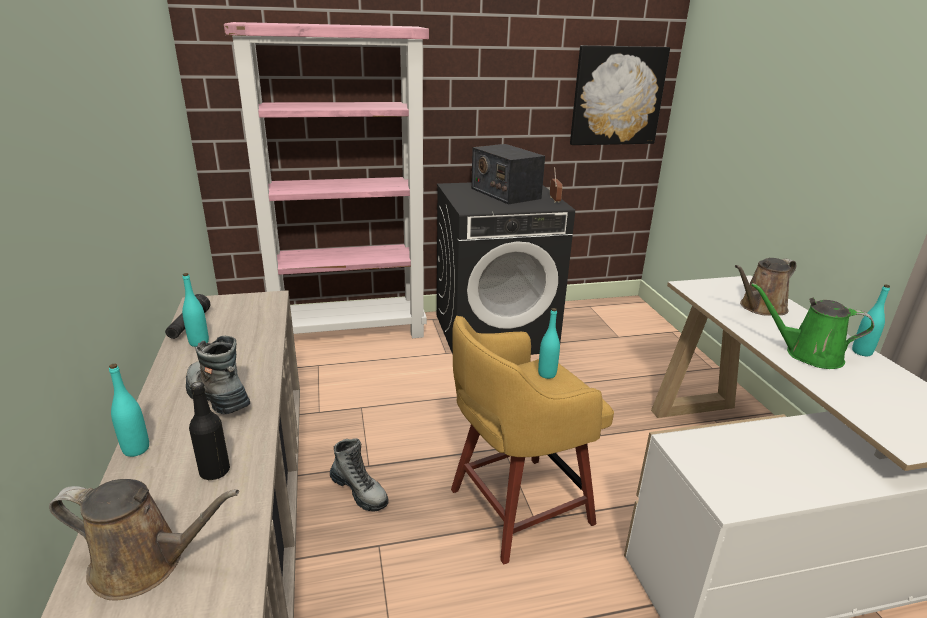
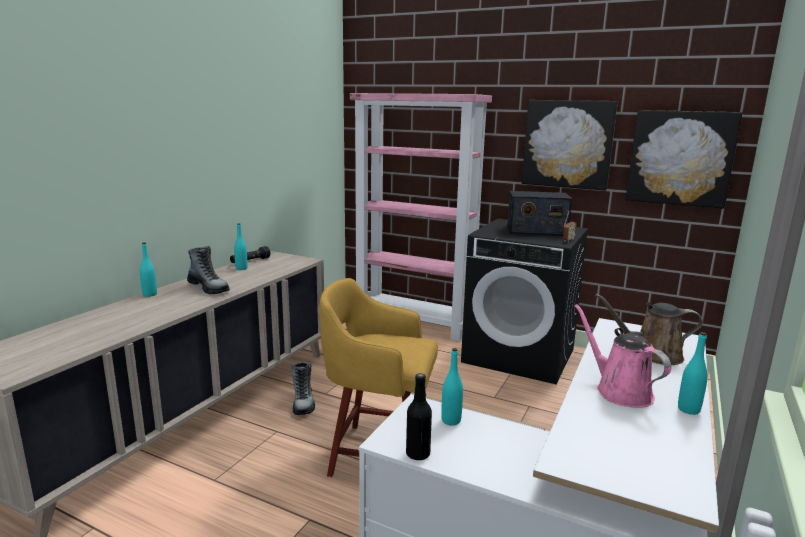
camera: 40 degrees right, 10 degrees down
(145, 563) = (88, 326): brown watering can -> none
(215, 471) = (158, 310): black bottle -> black bottle (418, 454)
(217, 396) = (209, 288): boot -> boot turned 135 degrees clockwise
(505, 193) = (536, 230): radio -> radio turned 90 degrees counterclockwise
(509, 87) = (567, 144): none -> picture
(547, 374) = (406, 343): turquoise bottle -> turquoise bottle (451, 420)
(808, 354) = (619, 391): green watering can -> pink watering can

